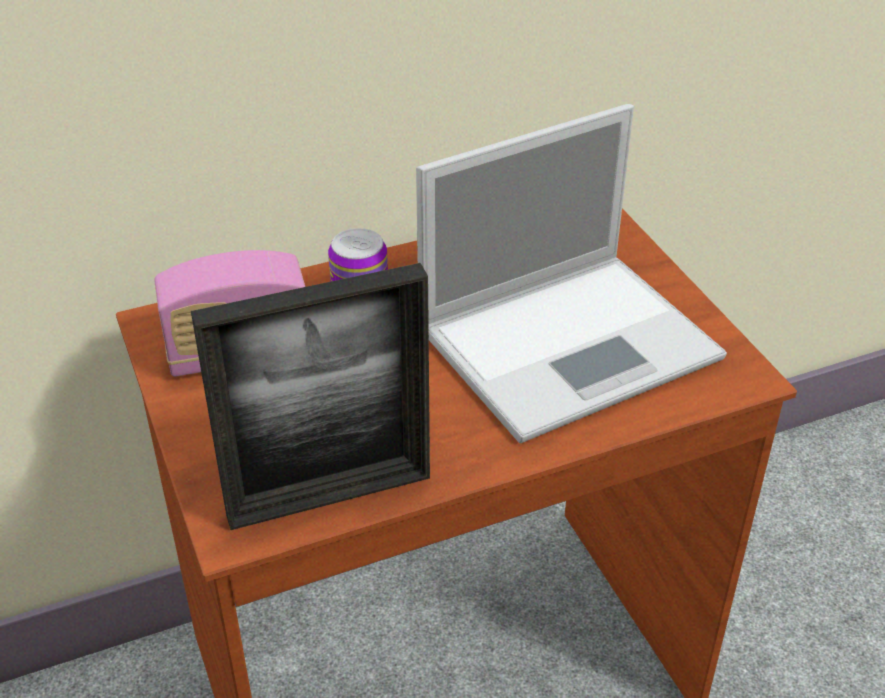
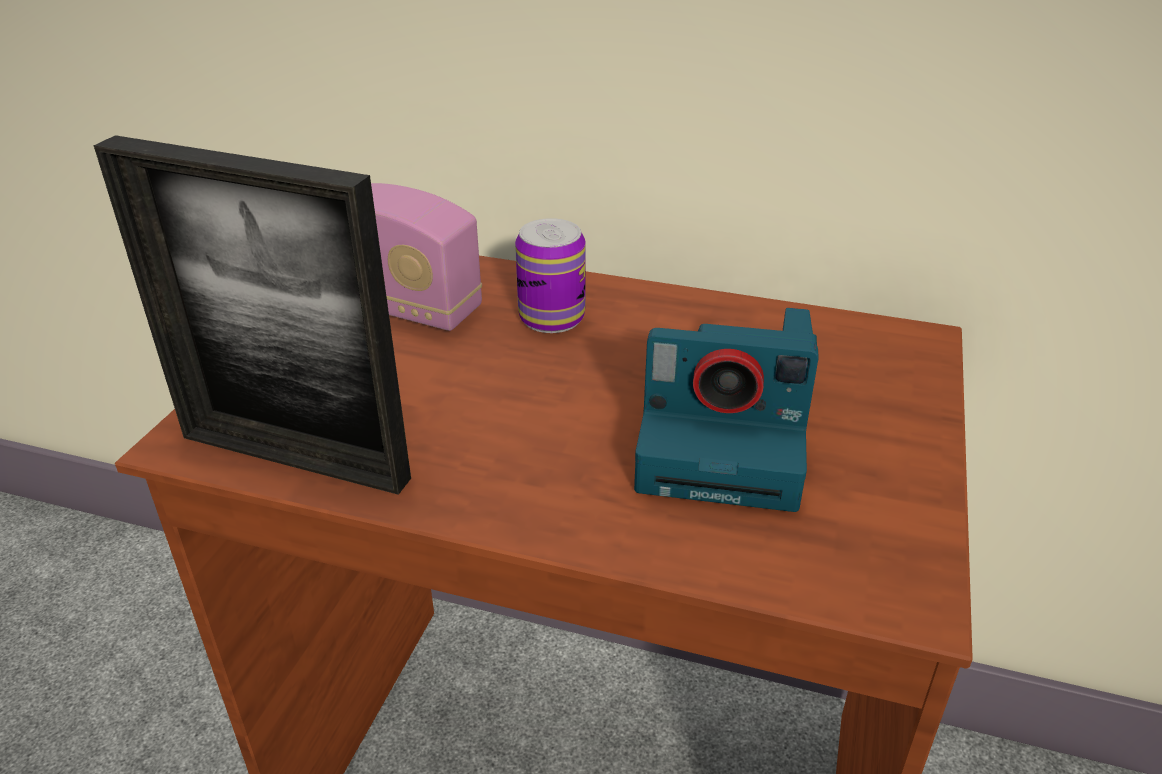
camera: 40 degrees right, 5 degrees down
(573, 341) = (726, 446): laptop -> camera

